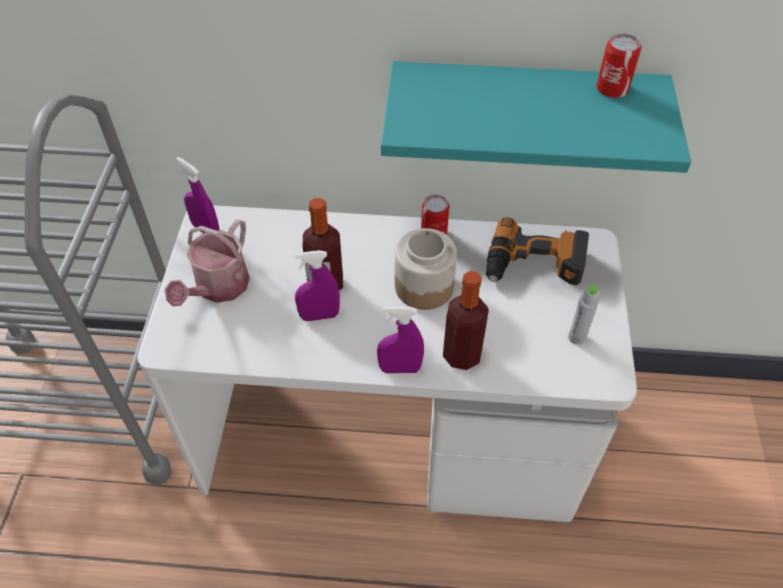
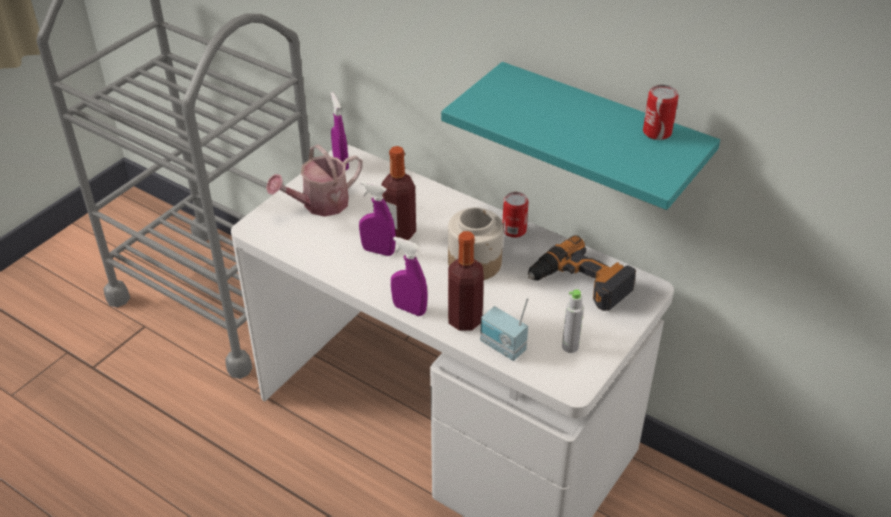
camera: 30 degrees right, 10 degrees down
(518, 369) = (502, 347): none -> radio

